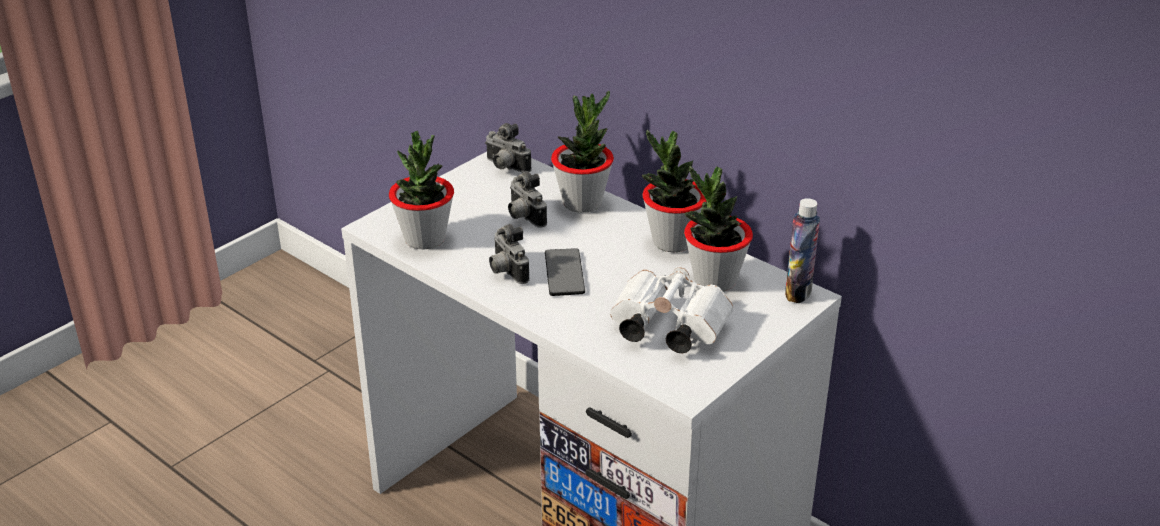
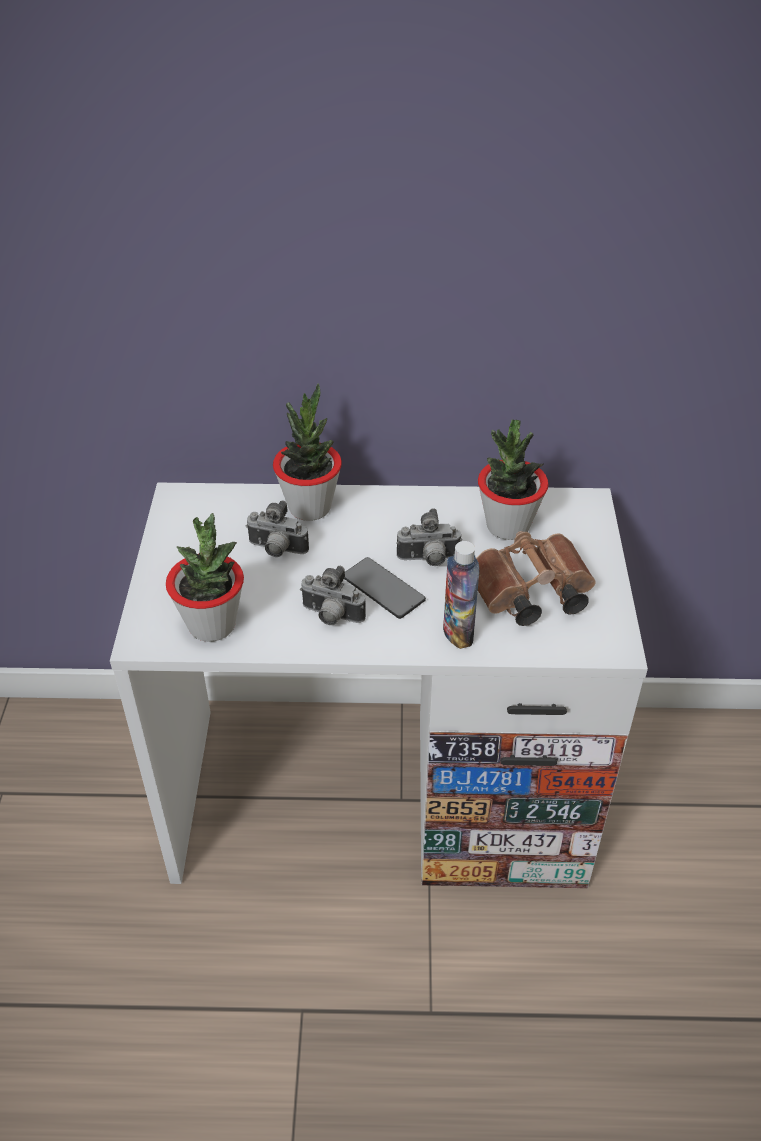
camera: 40 degrees left, 10 degrees up
(505, 167) = (194, 506): camera -> camera (429, 560)
(665, 329) = (528, 596): white binoculars -> brown binoculars
(672, 242) = (431, 506): potted plant -> none
(798, 292) = (578, 502): bottle -> bottle (458, 633)

